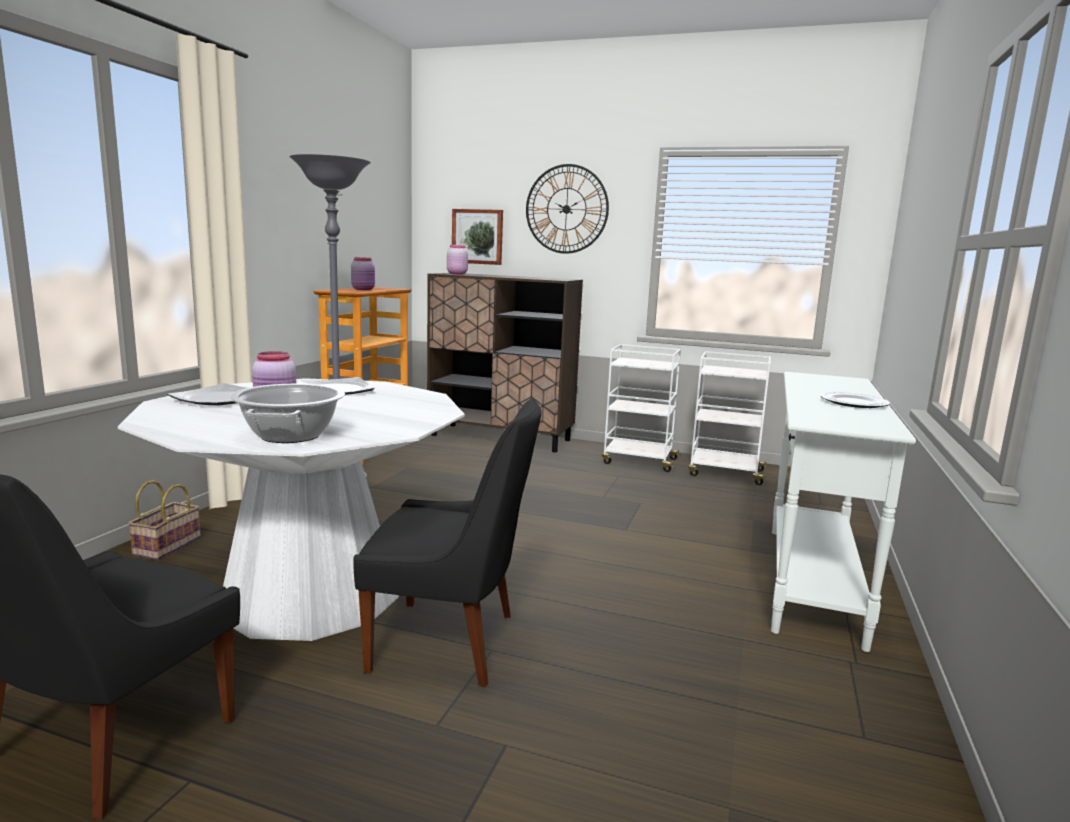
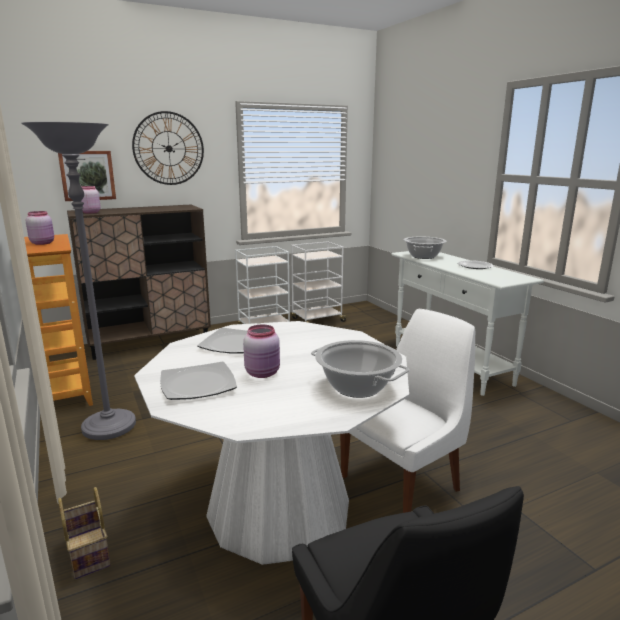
camera: 45 degrees left, 5 degrees up
(450, 643) = (403, 481): black chair -> white chair
(815, 381) = (423, 256): none -> cooking pot

